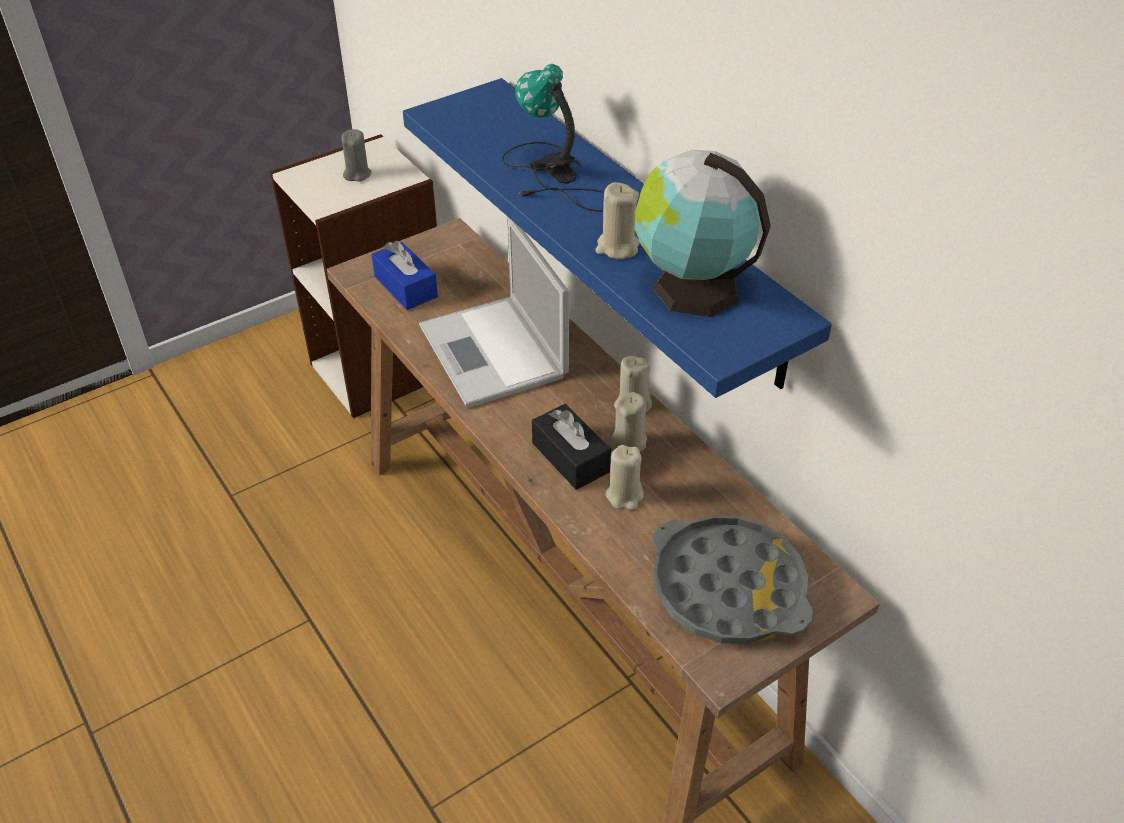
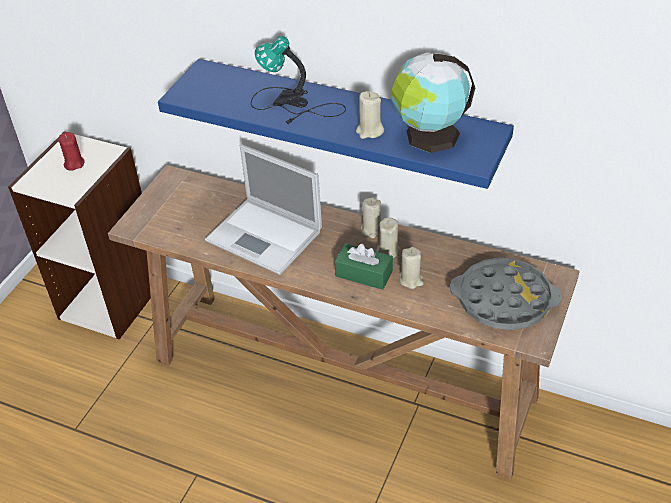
camera: 30 degrees left, 0 degrees up
(357, 174) = (74, 163): grey candle -> red candle
(406, 287) = (172, 221): blue tissue box -> none
(570, 457) = (364, 274): black tissue box -> green tissue box

